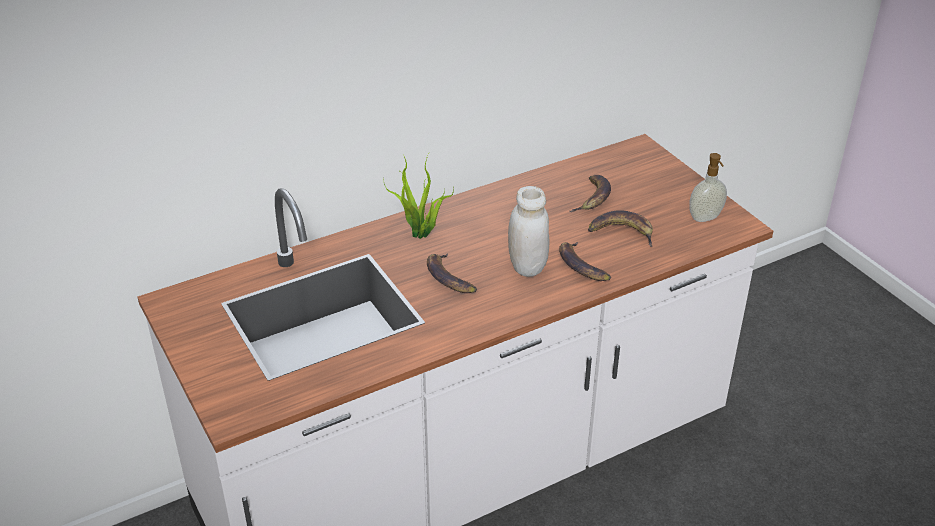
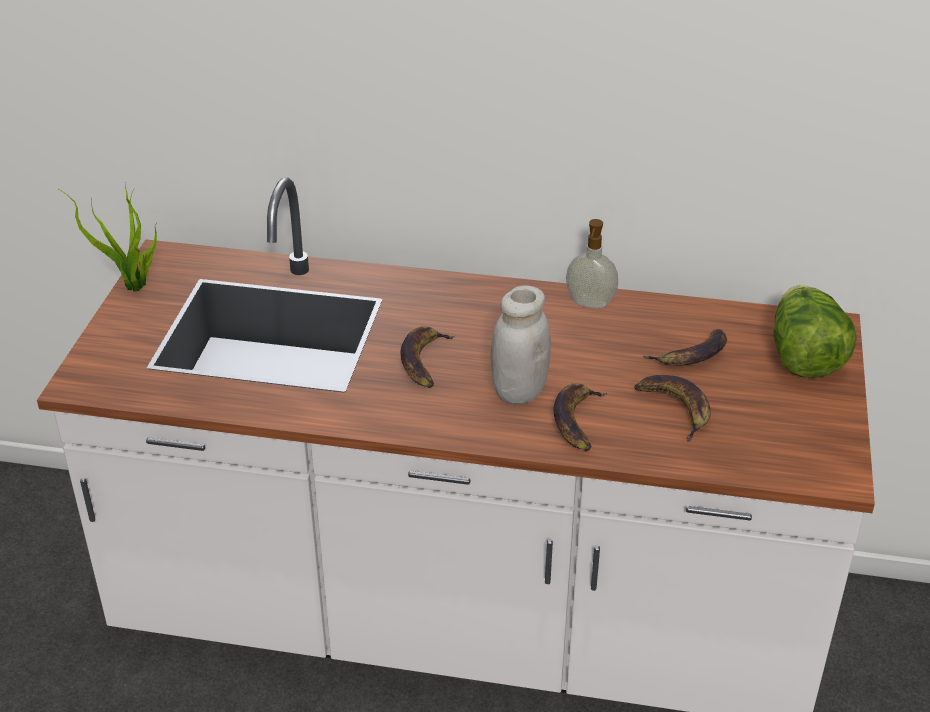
camera: 40 degrees right, 0 degrees up
(421, 235) = (454, 305): potted plant -> potted plant (134, 287)
(648, 170) = (803, 357): none -> lettuce
(705, 218) = (802, 444): soap dispenser -> soap dispenser (590, 304)

